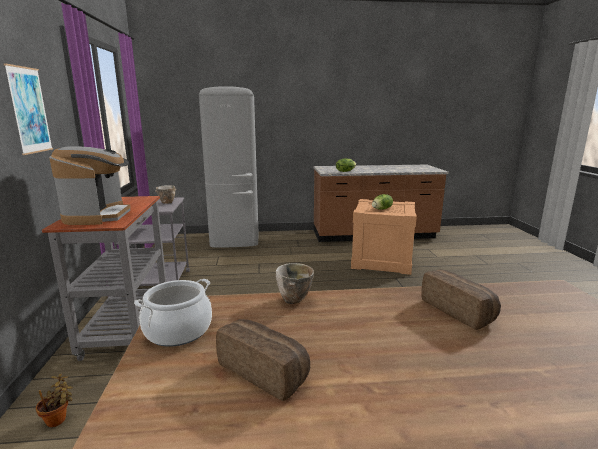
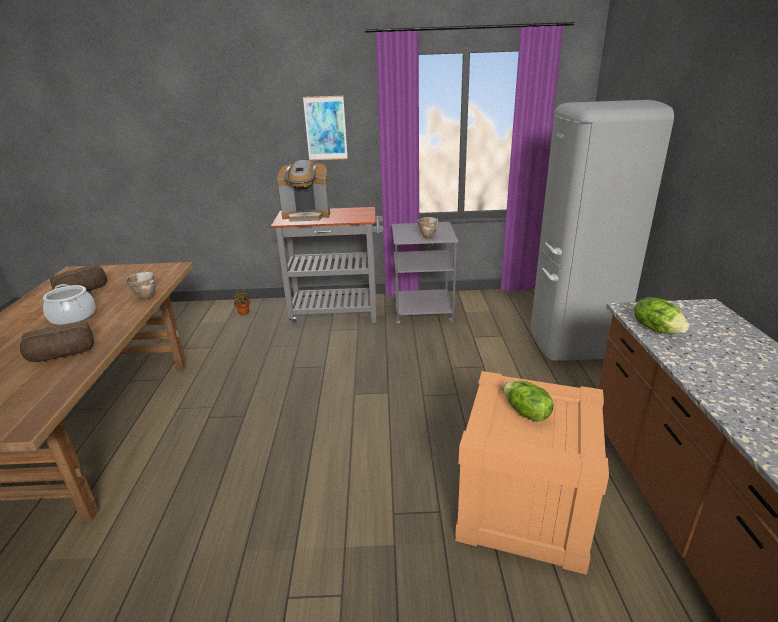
camera: 95 degrees right, 10 degrees up
(178, 331) = (144, 271): cooking pot -> cooking pot (73, 317)

